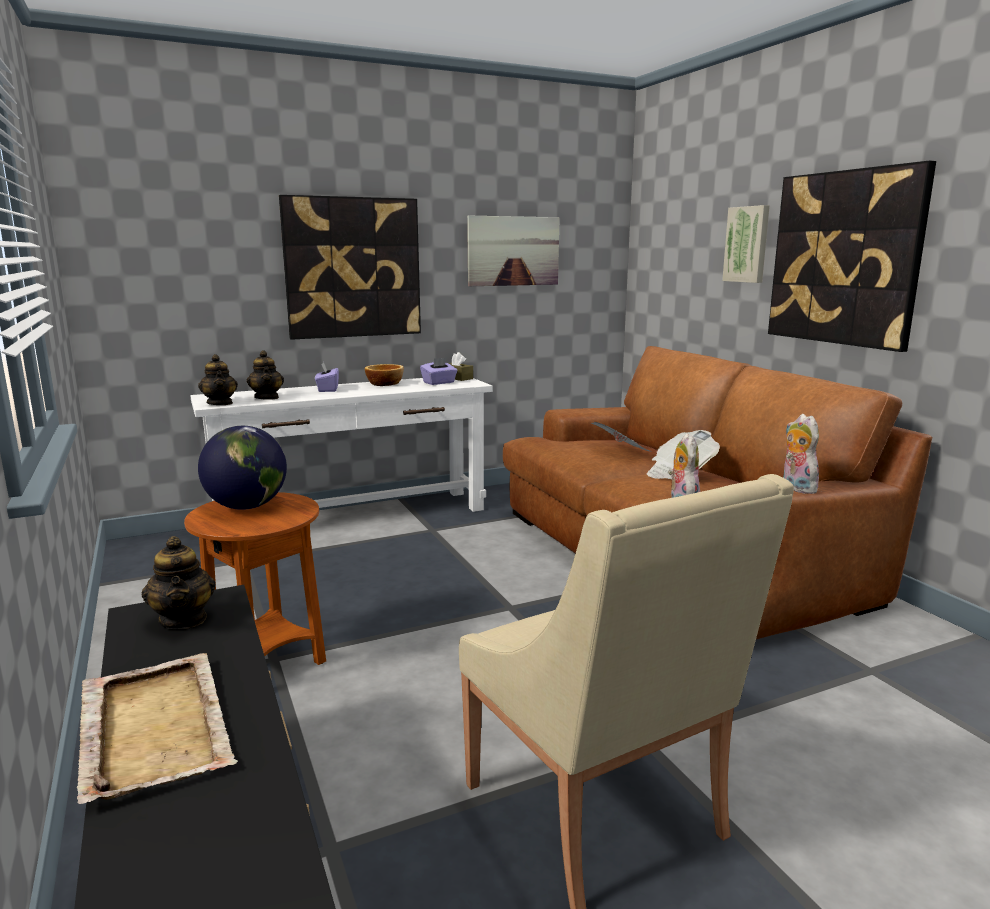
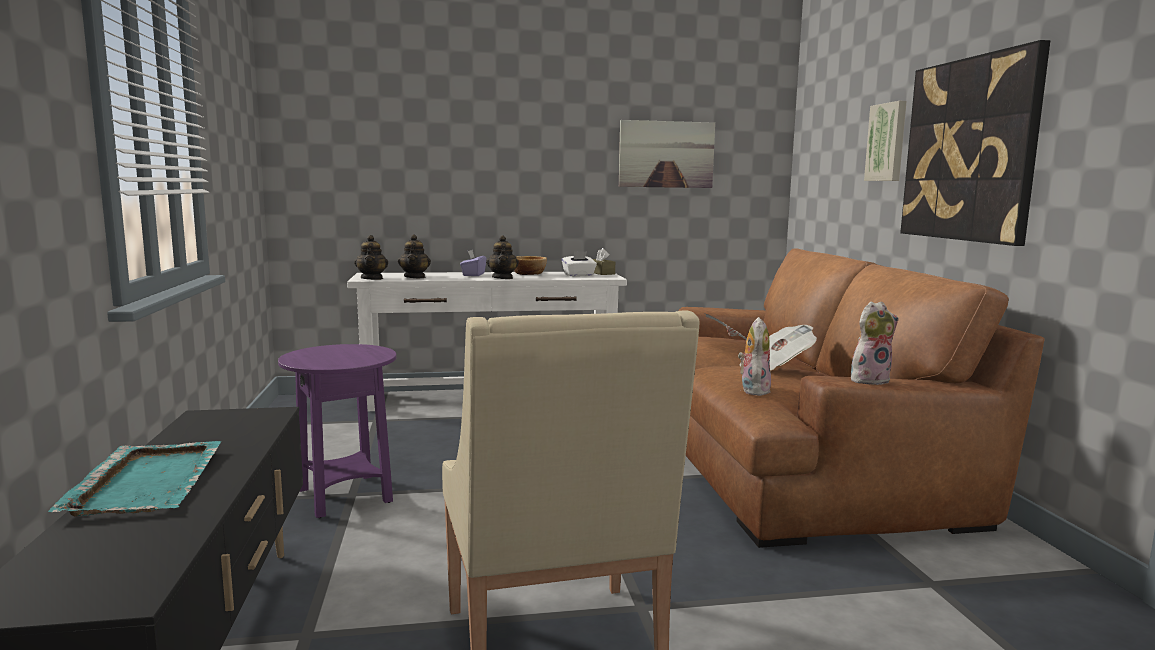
camera: 15 degrees right, 5 degrees down
(154, 726) = (147, 481): beige tray -> turquoise tray
(184, 619) = (232, 422): teapot -> teapot (503, 278)
(247, 506) = (337, 351): globe -> none
(268, 663) = (345, 496): brown side table -> purple side table
(352, 268) = (507, 166): picture -> none
(439, 383) = (579, 275): purple tissue box -> white tissue box
(795, 488) = (869, 380): plush toy -> plush toy turned 75 degrees clockwise

